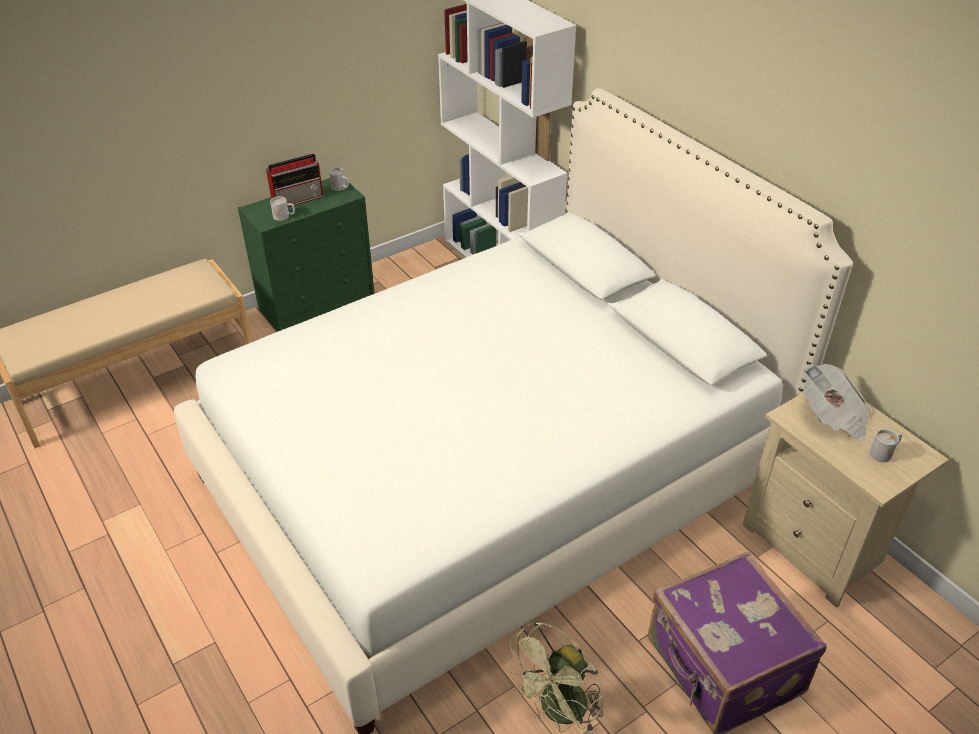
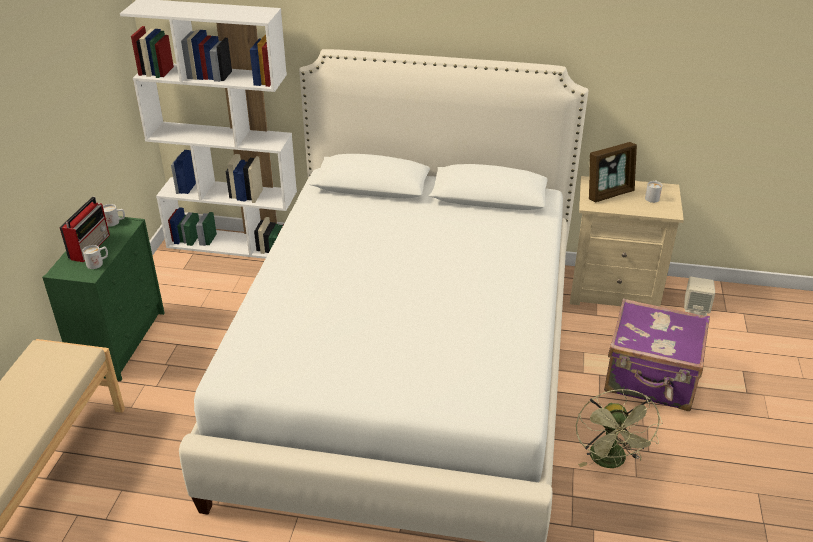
camera: 45 degrees left, 5 degrees down
(833, 417) = (609, 193): newspaper -> picture frame
(895, 636) = (696, 309): none -> beige speaker

